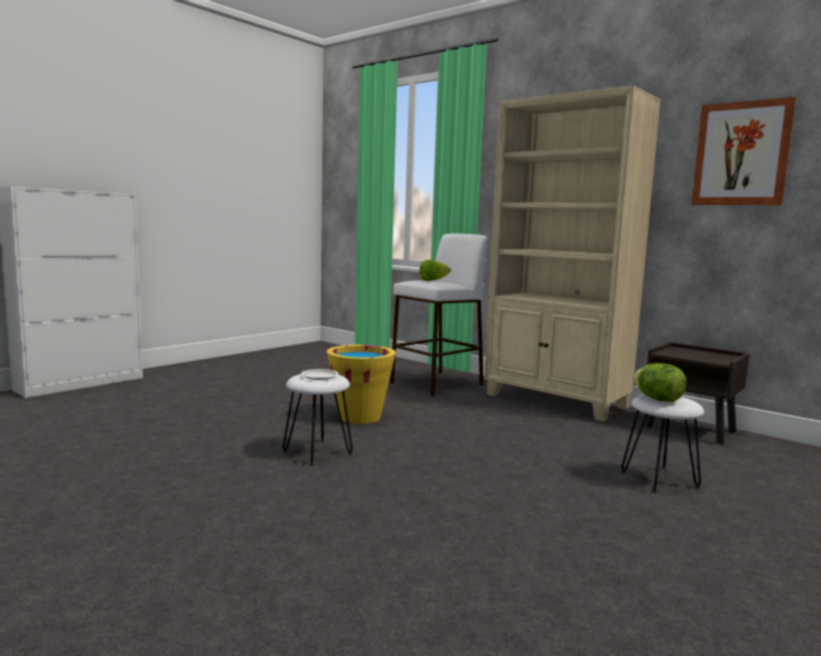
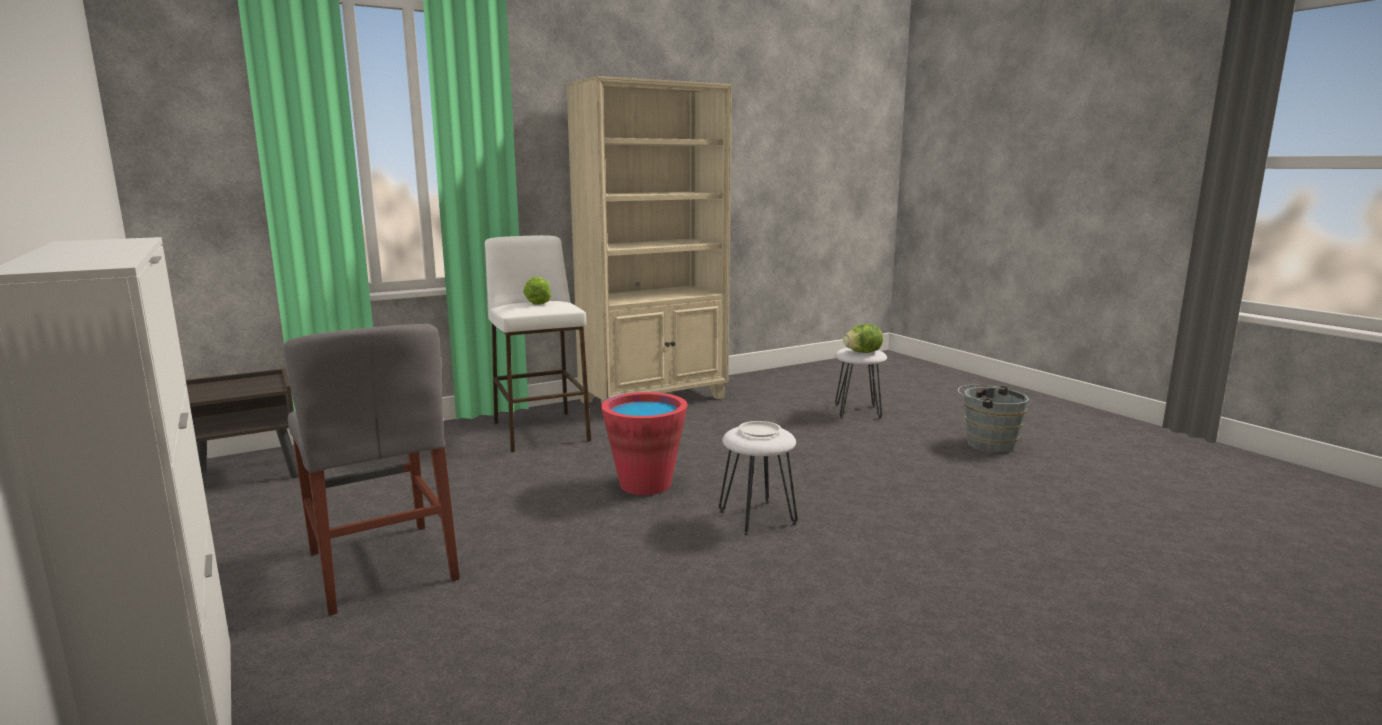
camera: 70 degrees left, 5 degrees up
(217, 384) = (381, 565): none -> grey chair
(360, 417) = (645, 484): yellow bucket -> red bucket
(651, 562) = (986, 443): none -> grey bucket
(691, 429) = (757, 380): brown nightstand -> brown nightstand (250, 475)
(741, 154) = (750, 146): picture -> none

